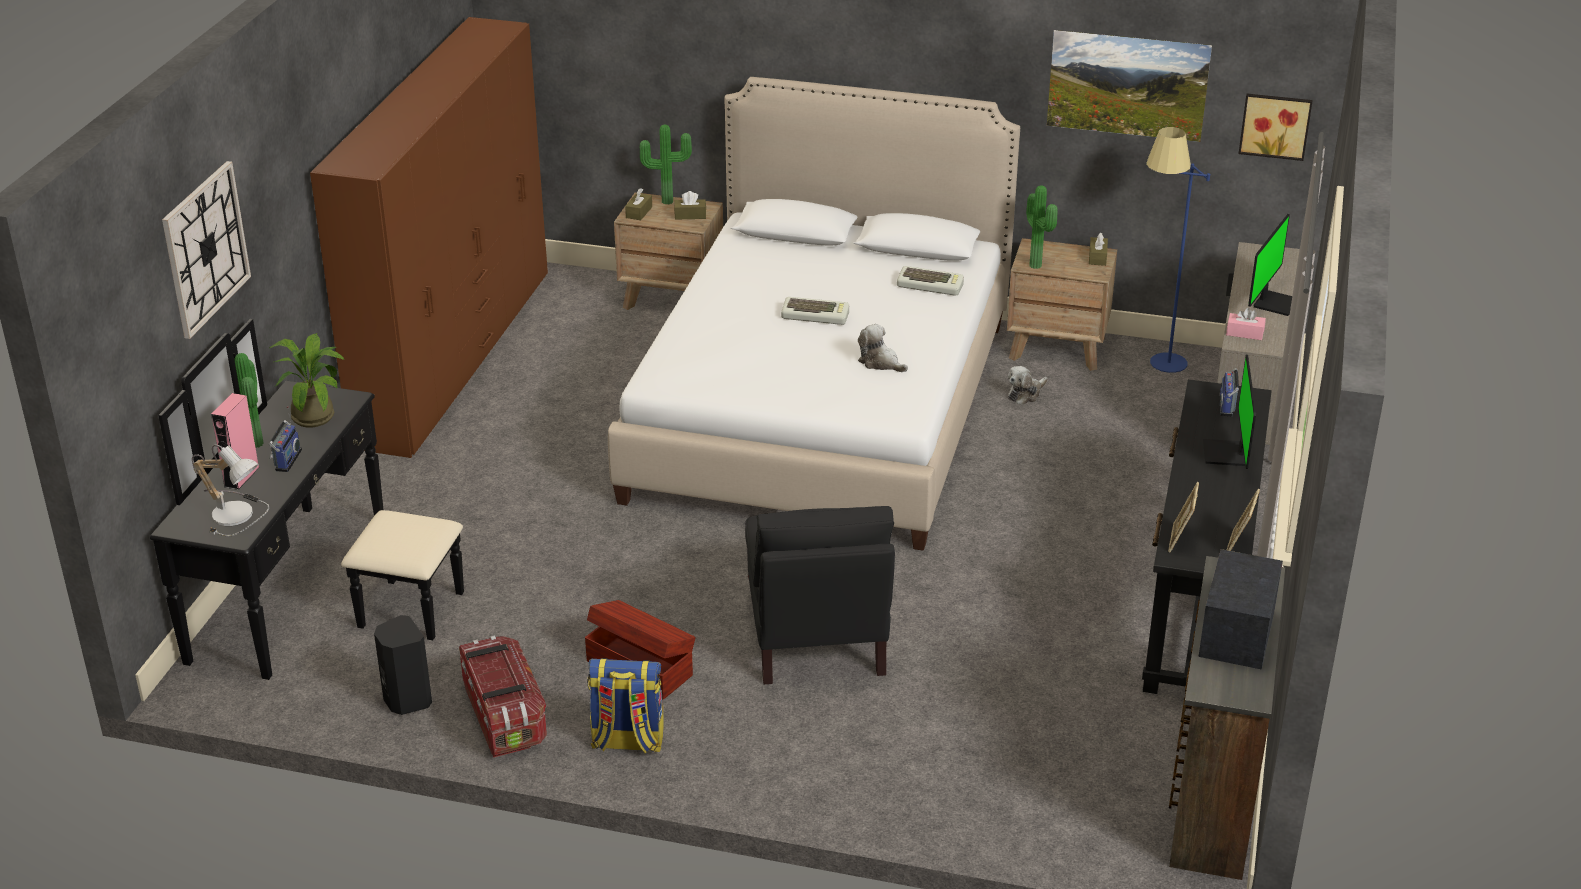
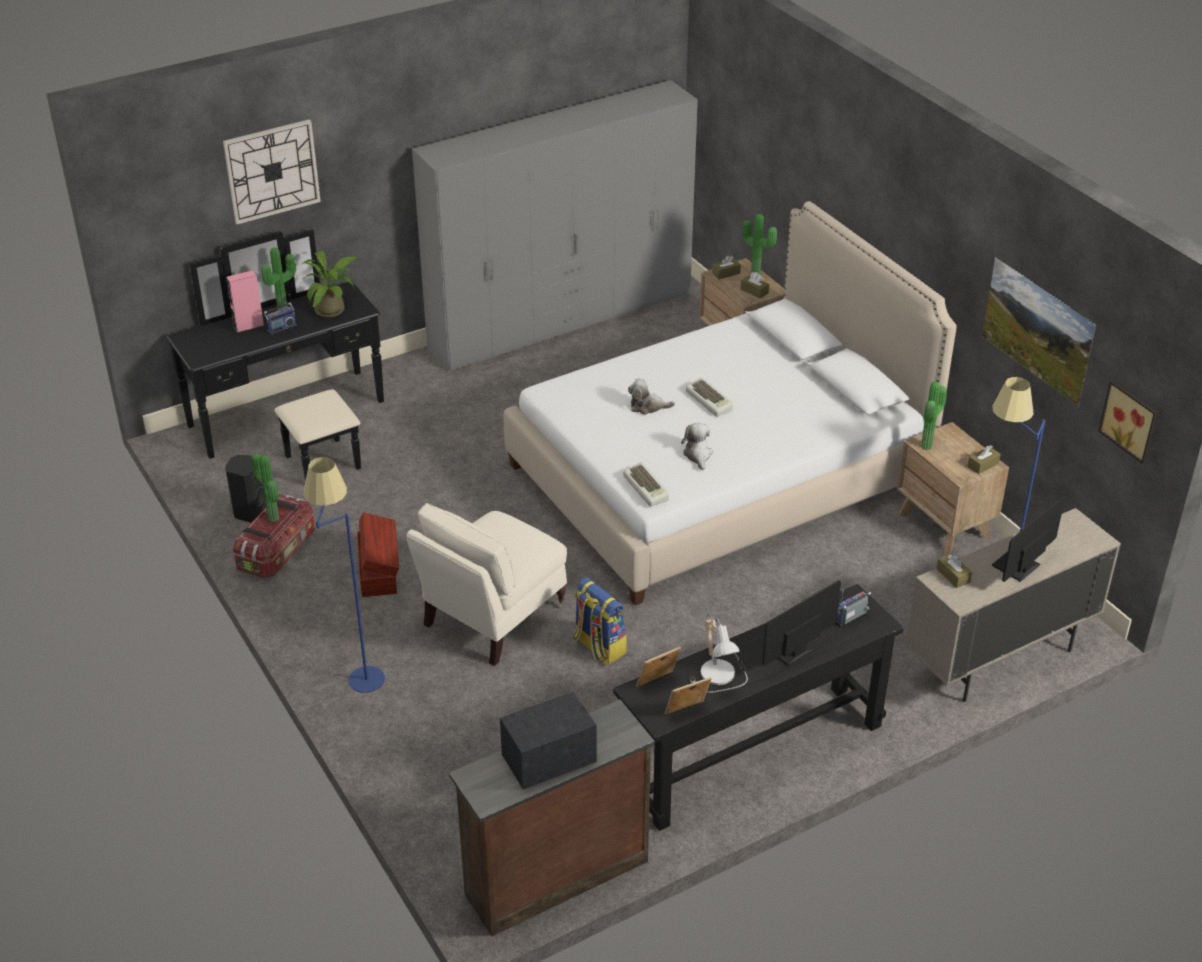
camera: 45 degrees right, 5 degrees up
(237, 513) = (217, 346): table lamp -> table lamp (721, 674)
(455, 356) = (562, 320): brown wardrobe -> grey wardrobe
(492, 672) = (271, 519): none -> potted plant
(627, 741) = (311, 607): backpack -> backpack (598, 647)
(767, 765) = (355, 671): none -> blue floor lamp
(815, 638) = (491, 617): black armchair -> beige armchair
(931, 285) = (819, 421): keyboard -> keyboard (647, 488)
(1025, 394) = (868, 544): plush toy -> plush toy (647, 406)
(1244, 333) = (953, 576): pink tissue box -> brown tissue box
(1274, 303) = (1017, 567): monitor -> monitor turned 150 degrees clockwise

